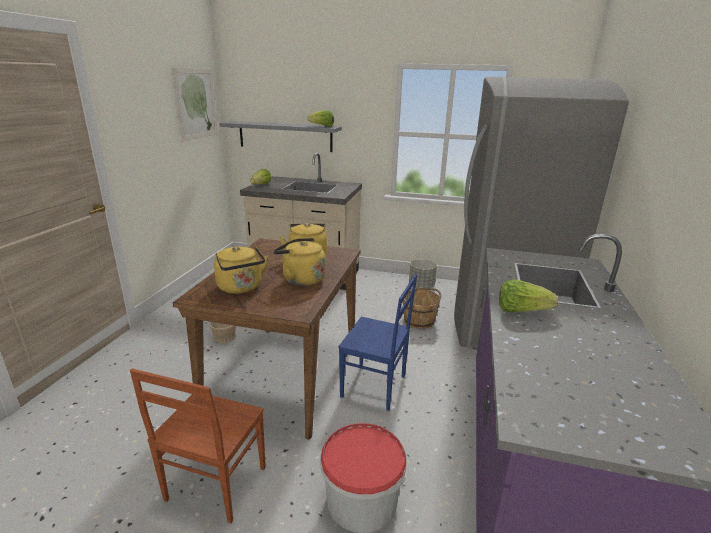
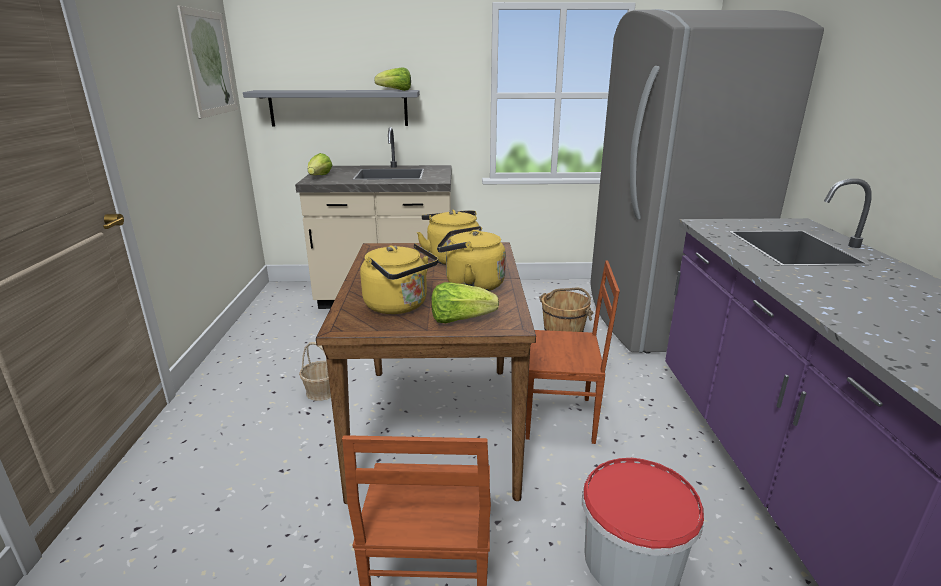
camera: 15 degrees left, 0 degrees up
(374, 387) = (560, 419): blue chair -> brown chair
(421, 286) = (541, 291): grey planter -> none
(521, 310) = (798, 278): lettuce -> lettuce (460, 319)

